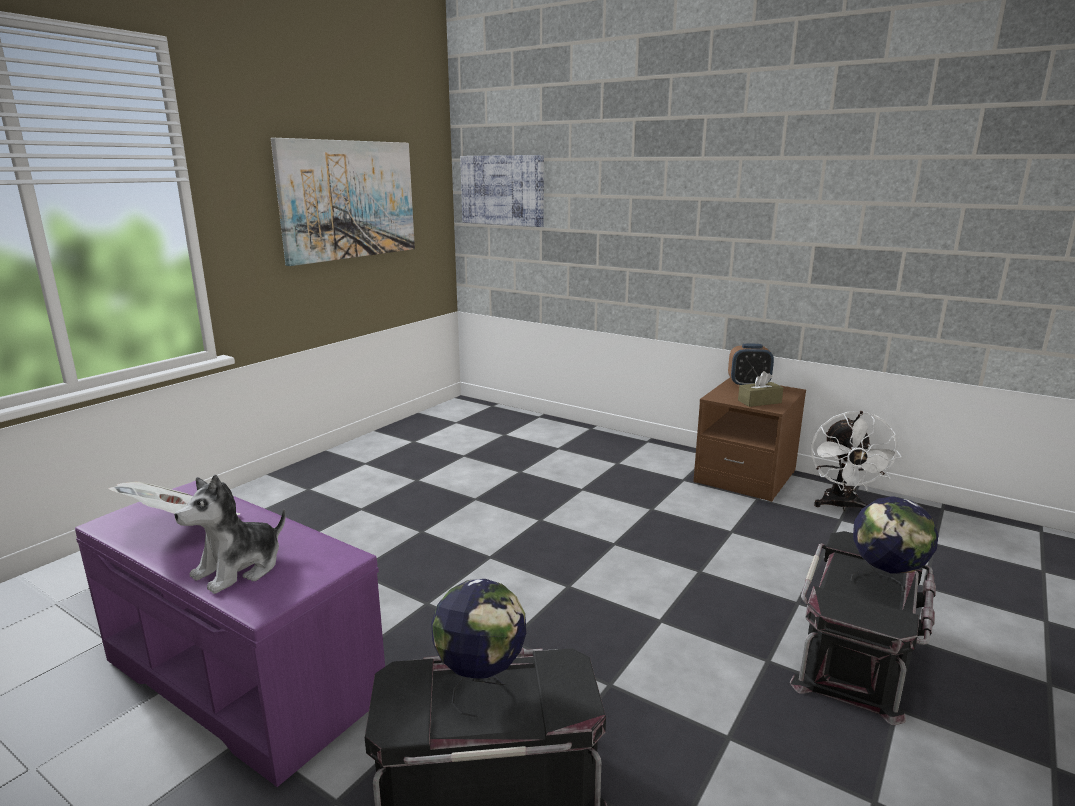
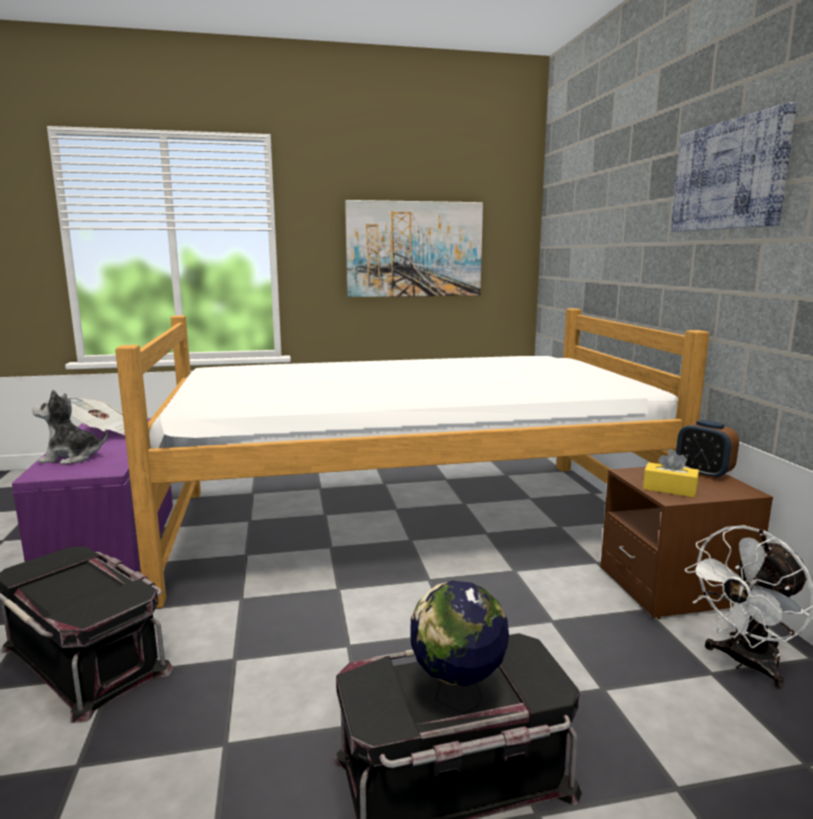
camera: 45 degrees right, 5 degrees down
(481, 687) = (82, 580): globe -> none
(502, 190) = (564, 243): picture -> picture (728, 175)
(507, 504) = (409, 521): none -> bed
(759, 402) = (669, 489): brown tissue box -> yellow tissue box

